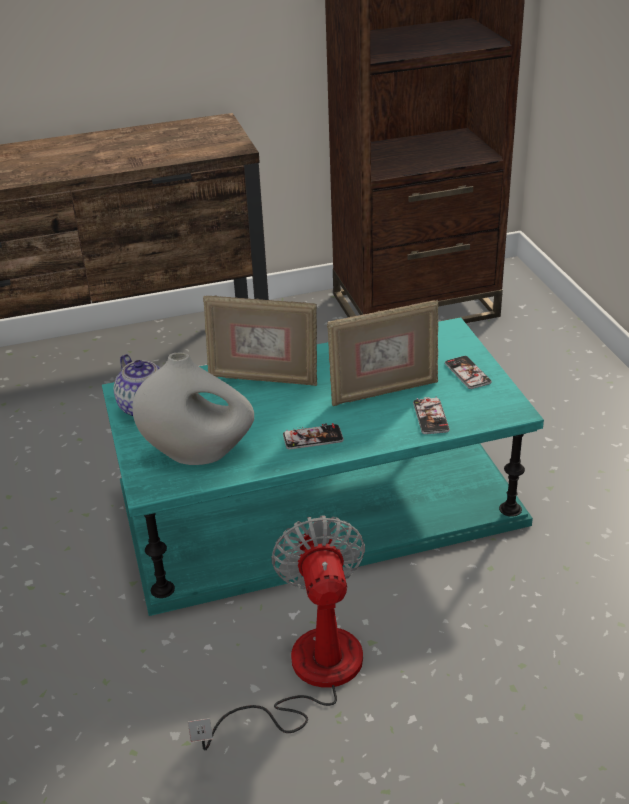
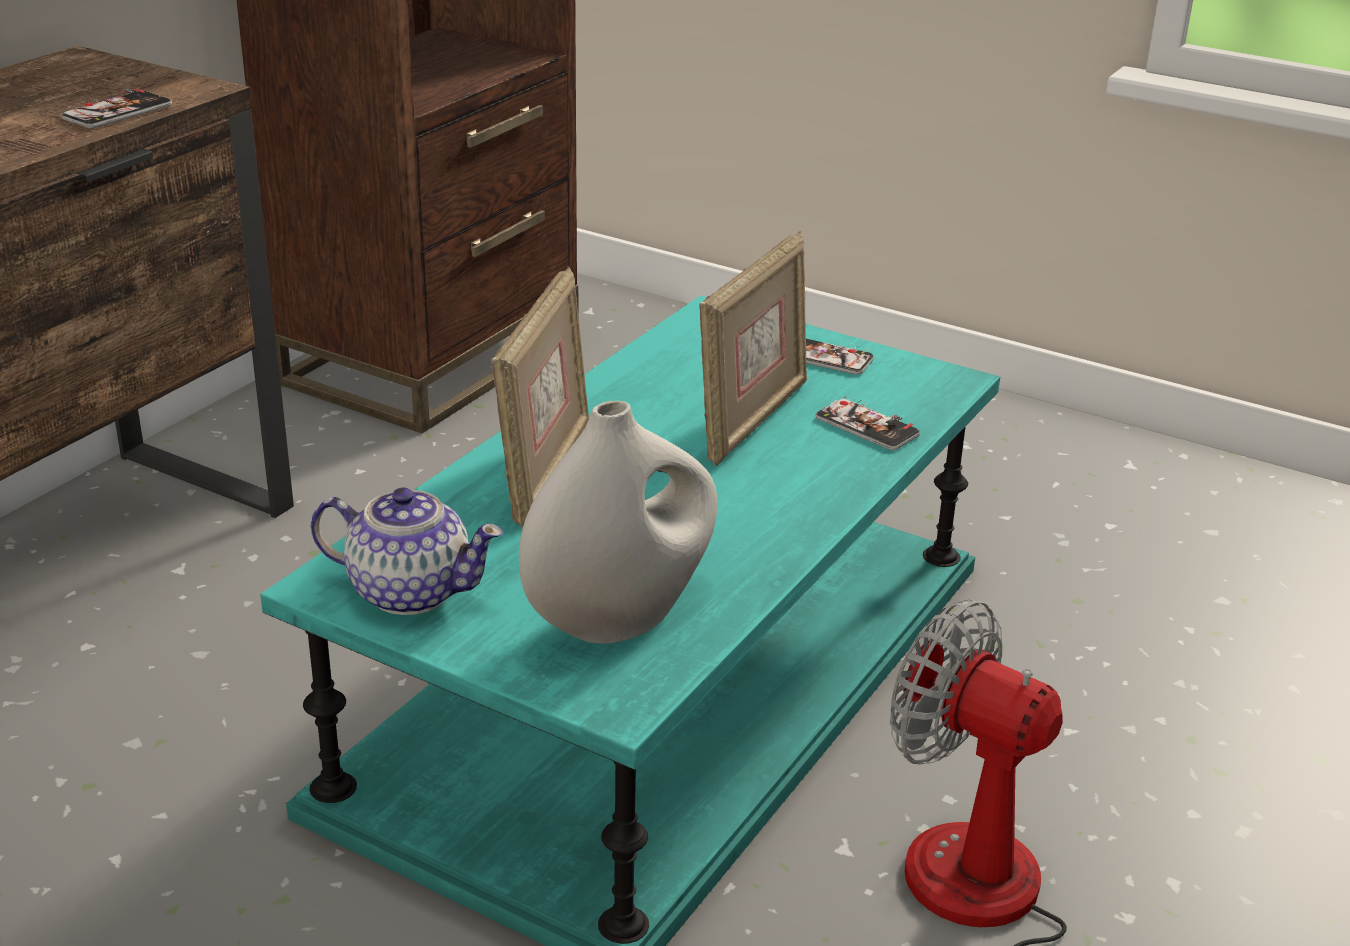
camera: 45 degrees left, 5 degrees down
(263, 378) = (545, 471): picture frame -> picture frame turned 45 degrees counterclockwise
(313, 438) = (756, 518): phone -> phone (118, 112)

